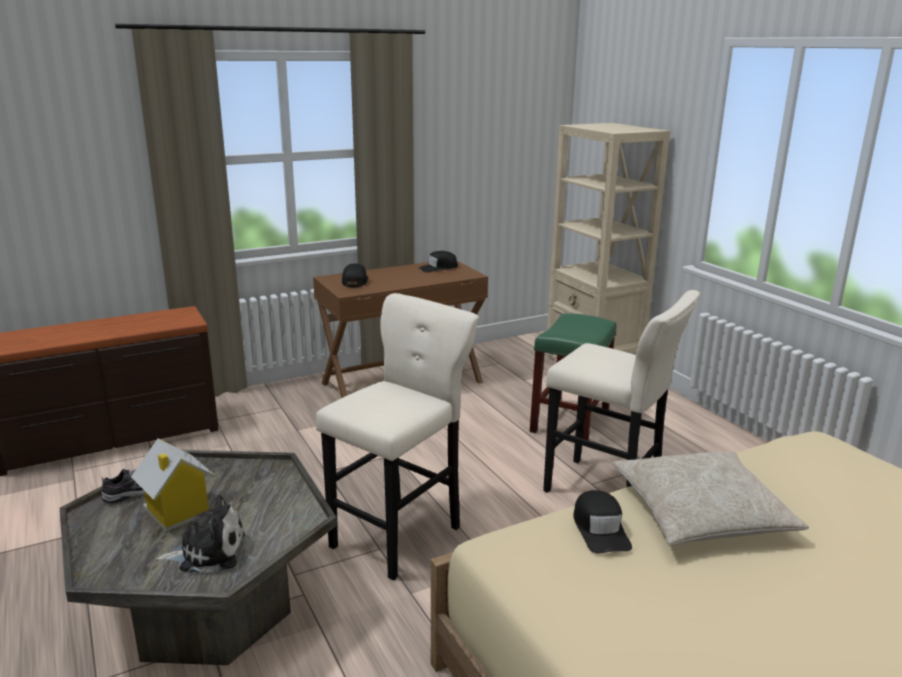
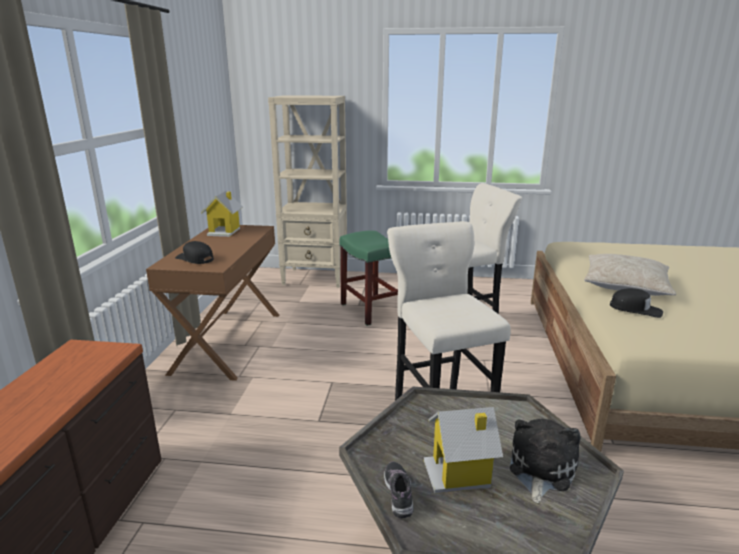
camera: 55 degrees left, 0 degrees up
(438, 268) = (225, 231): black cap -> toy house

